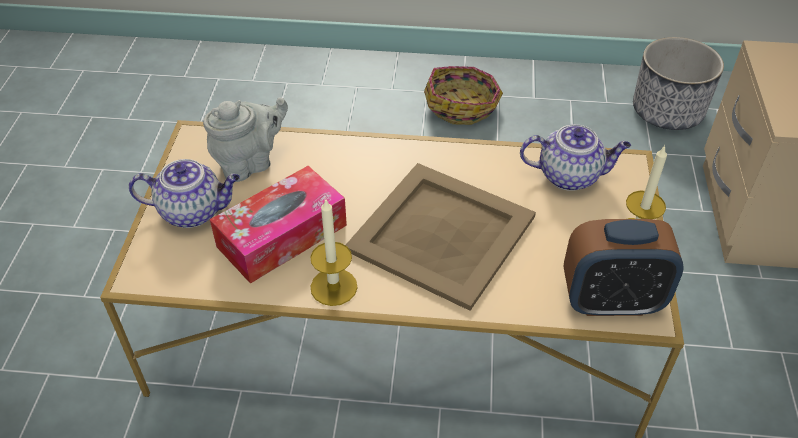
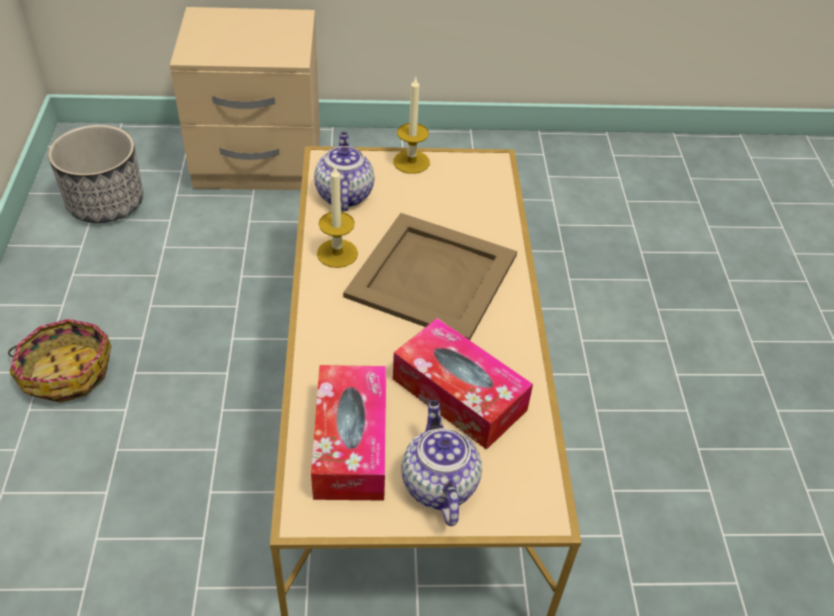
camera: 100 degrees left, 0 degrees up
(250, 163) = (351, 443): grey teapot -> tissue box
(334, 287) = (515, 345): candle -> candle (337, 253)
(611, 301) = (484, 180): alarm clock -> none

